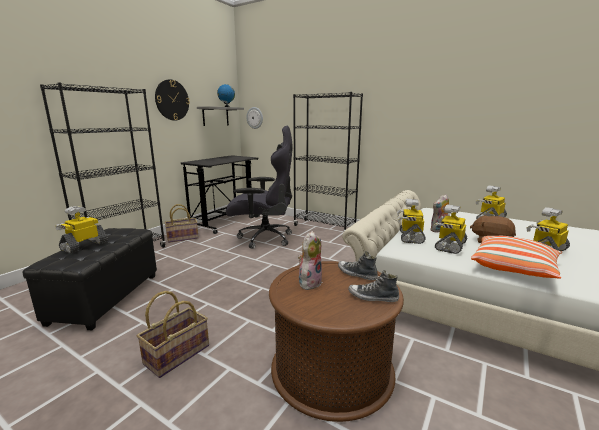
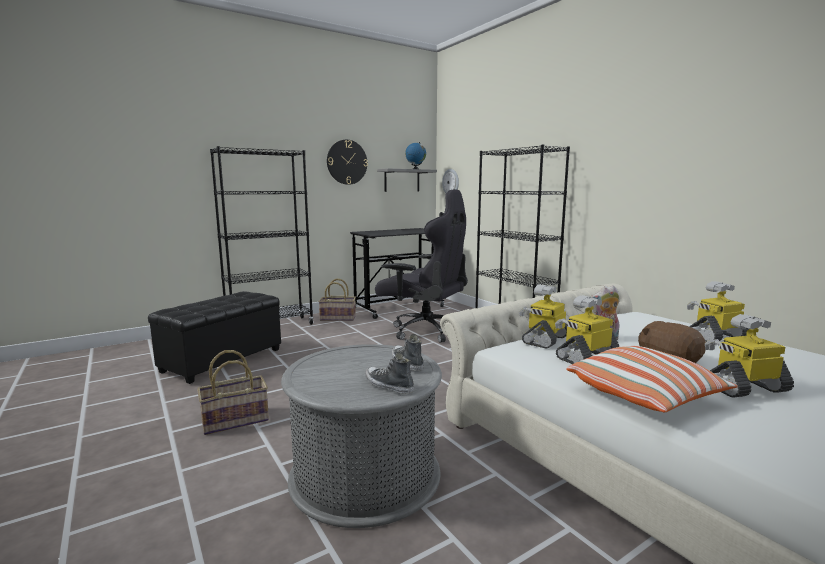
camera: 25 degrees right, 5 degrees down
(84, 246) = (207, 302): toy robot -> none
(309, 282) = (345, 361): plush toy -> none
(332, 368) = (365, 474): brown coffee table -> grey coffee table

